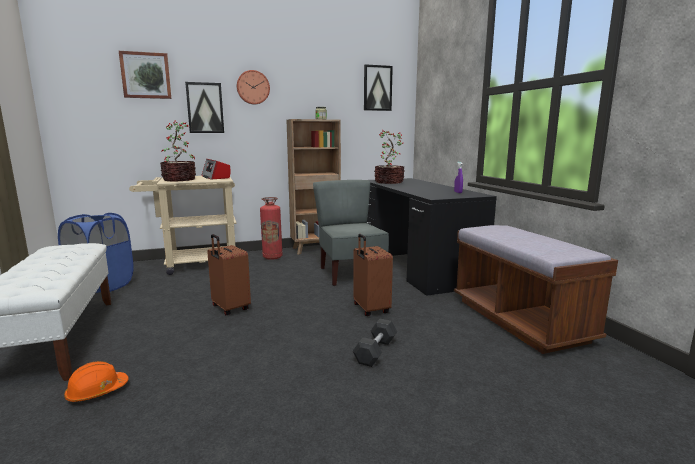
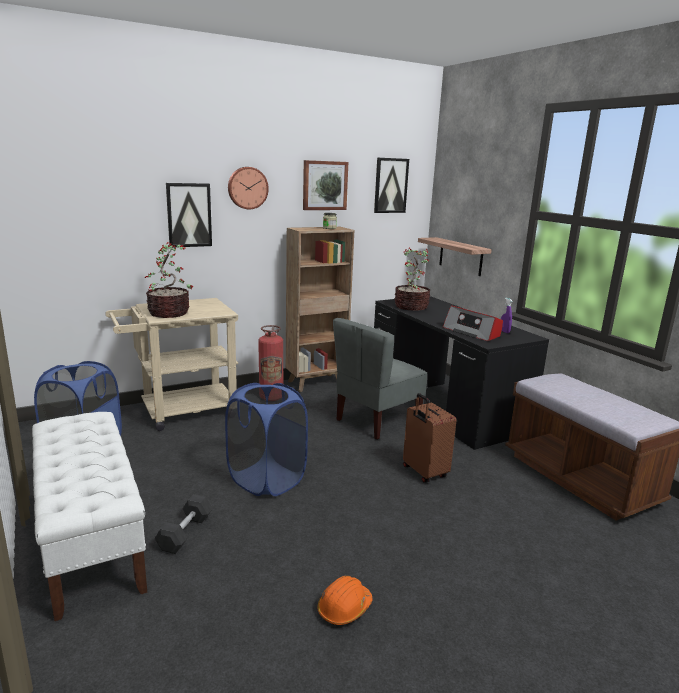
camera: 10 degrees left, 5 degrees up
(97, 391) = (189, 605): orange hard hat -> orange hard hat (344, 608)
(146, 75) = (116, 175): picture -> picture (324, 185)
(216, 177) = (208, 305): radio -> radio (472, 332)
(229, 308) = (266, 480): brown suitcase -> blue laundry basket
(350, 274) = (377, 421): grey chair -> grey chair turned 105 degrees counterclockwise
(375, 351) = (456, 529): grey dumbbell -> grey dumbbell (185, 533)
(436, 142) = (460, 256): none -> shelf

